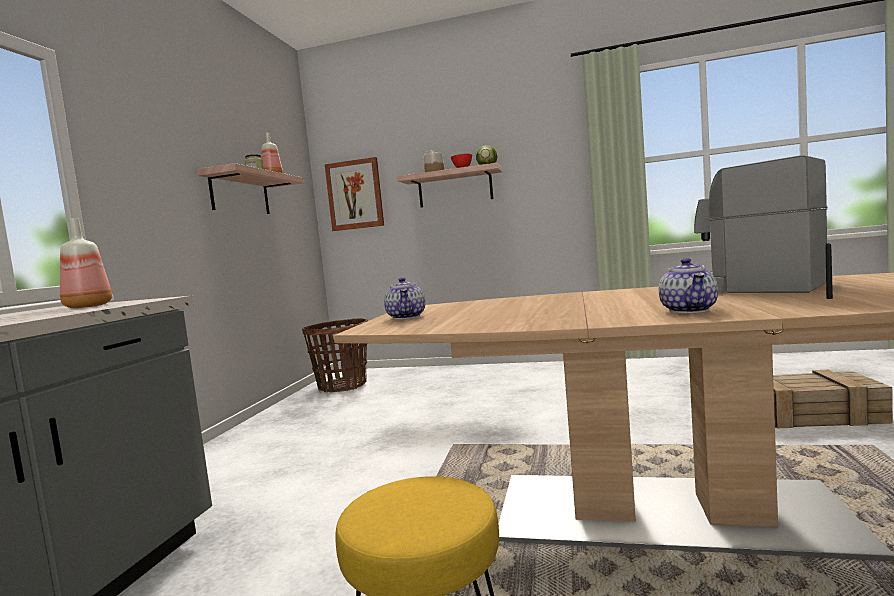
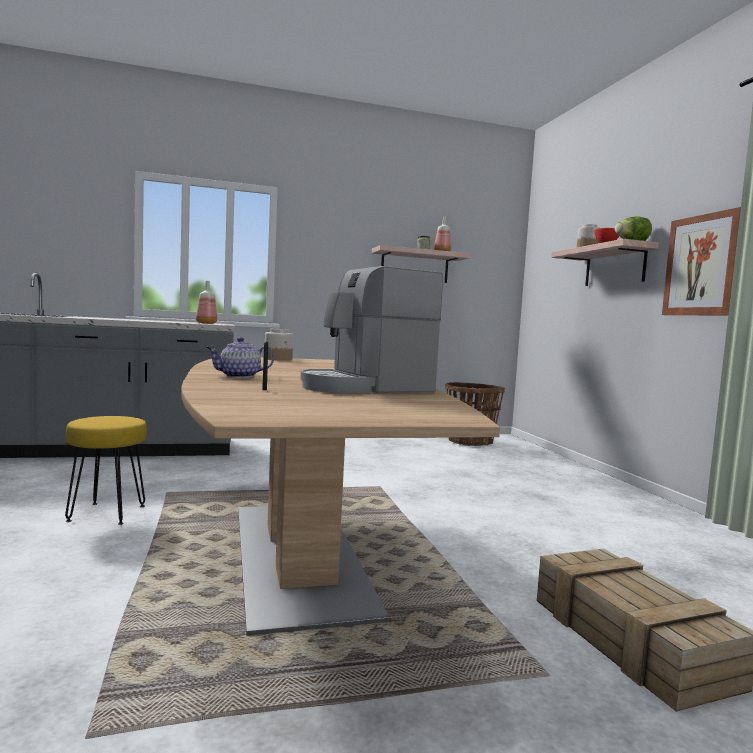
camera: 60 degrees right, 0 degrees up
(355, 195) = (546, 269): picture -> picture (702, 265)
(407, 317) = (278, 359): teapot -> jar
(747, 288) = (366, 388): coffee machine -> coffee machine turned 135 degrees counterclockwise

